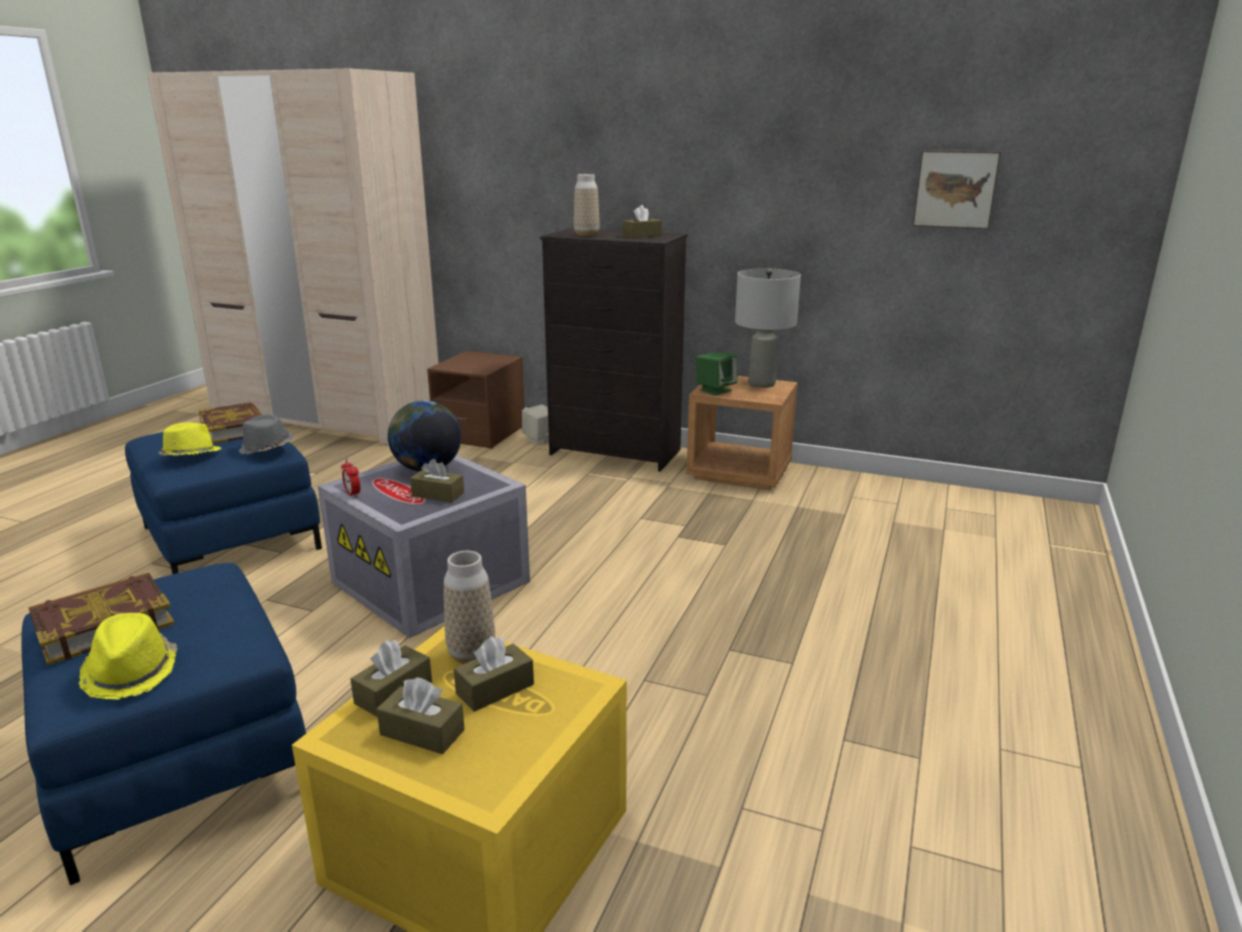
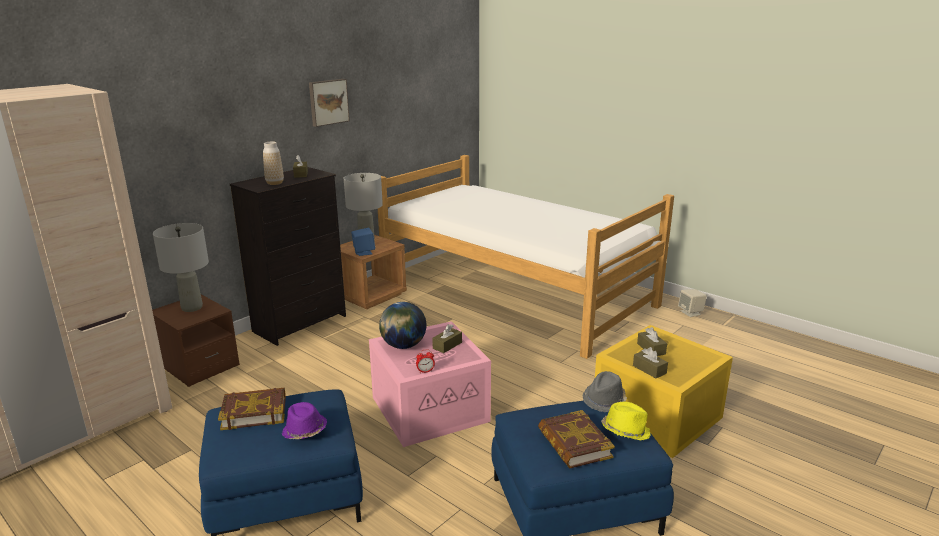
camera: 70 degrees left, 0 degrees up
(190, 456) = (304, 431): yellow hat -> purple hat
(266, 449) = (321, 397): grey hat -> grey hat (604, 400)
(422, 732) = (677, 365): brown tissue box -> none
(434, 582) = (430, 408): grey storage box -> pink storage box
(471, 654) = (624, 351): vase -> none
(483, 361) = (191, 308): none -> grey table lamp
(540, 440) = (245, 345): beige speaker -> beige speaker (691, 312)
(715, 390) = (363, 252): green speaker -> blue speaker
(899, 582) = (514, 292): none -> bed
(955, 189) = (417, 113): picture -> picture (328, 102)

